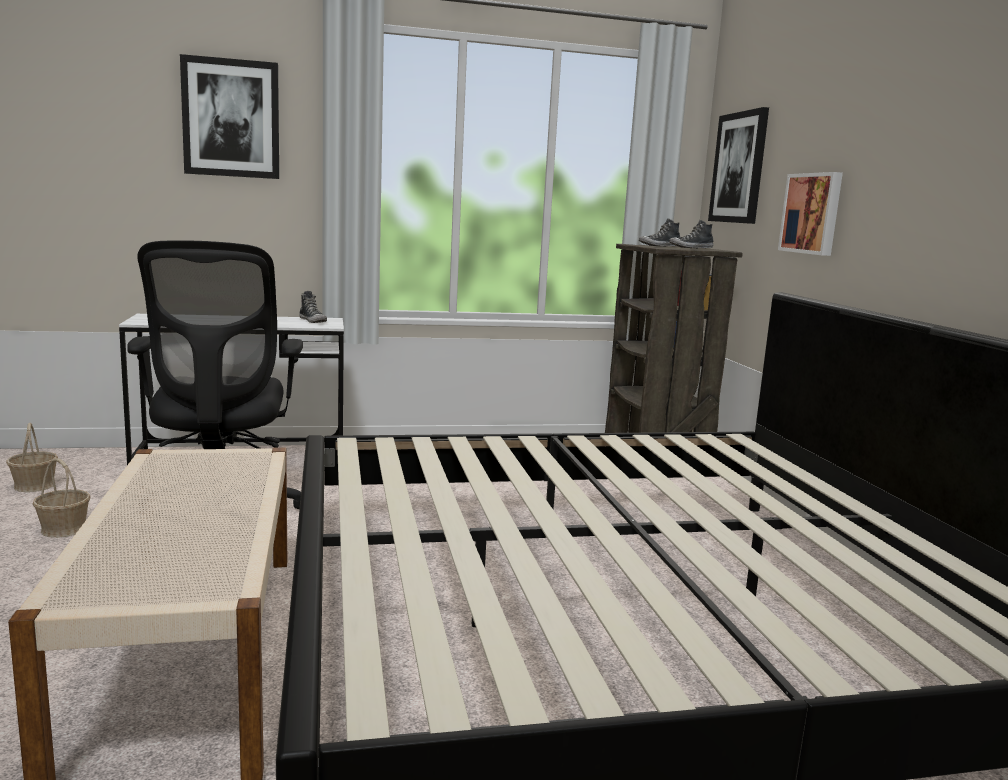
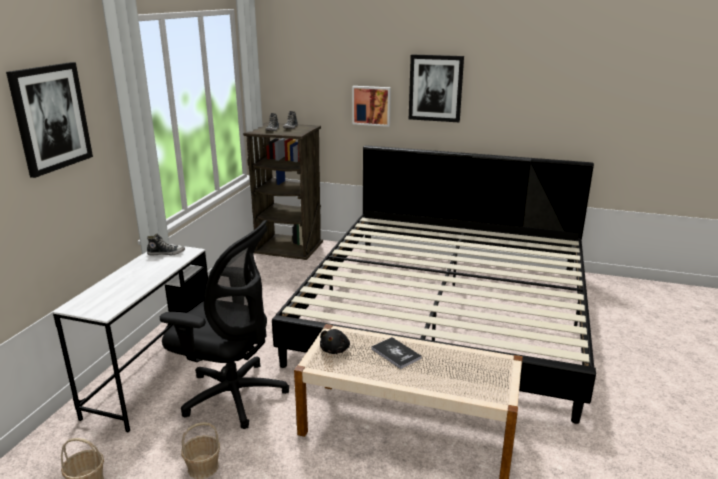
camera: 60 degrees left, 10 degrees up
(205, 461) = (335, 350): none -> black plush toy
(211, 497) = (396, 353): none -> book
(739, 168) = (298, 77): picture -> picture (435, 88)

